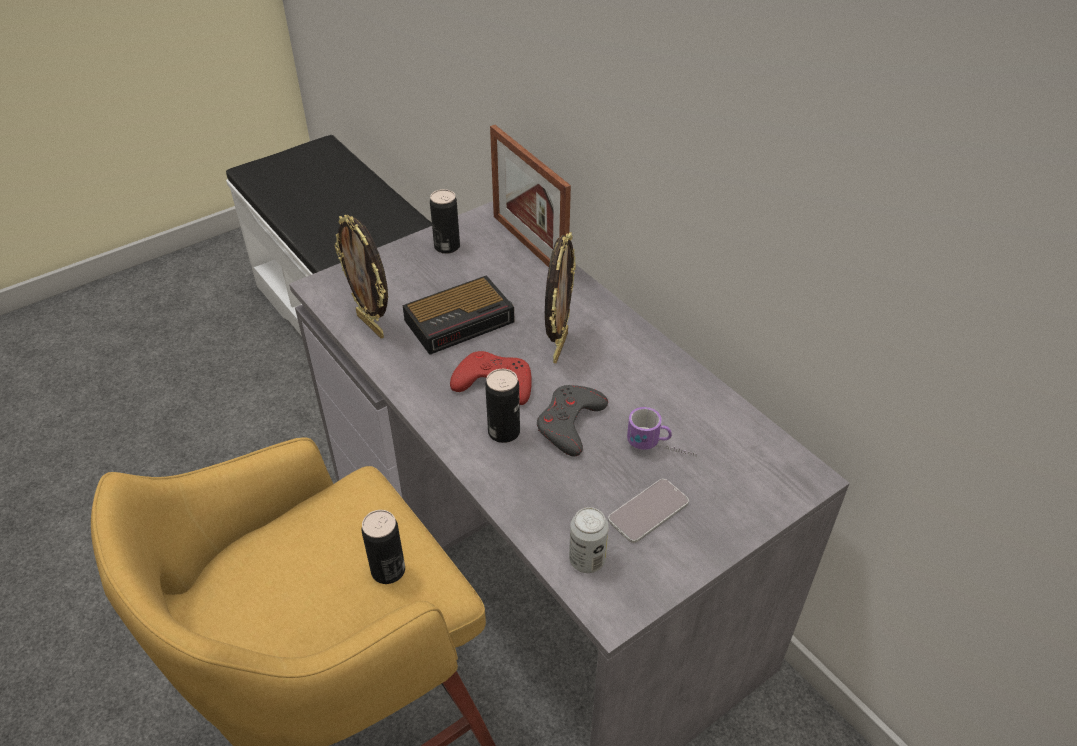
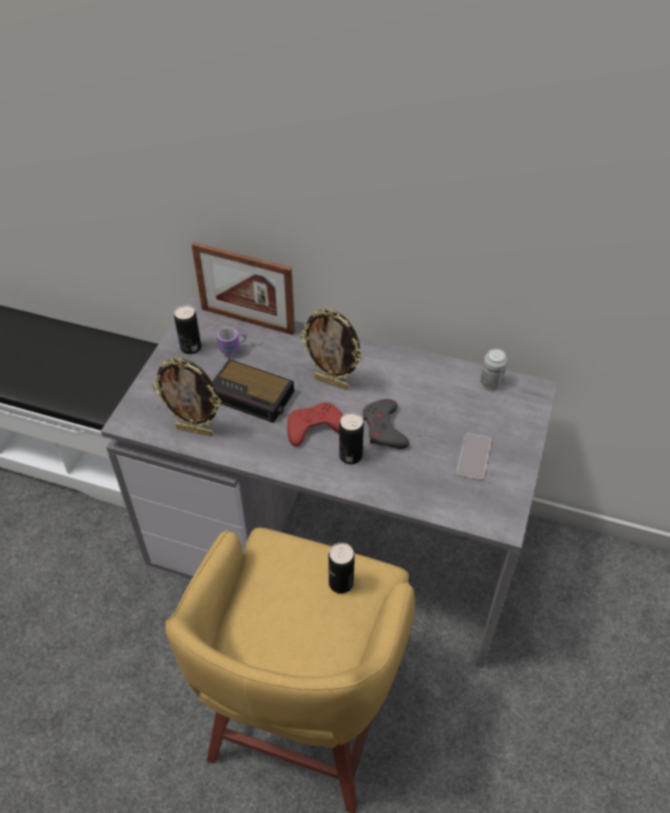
camera: 35 degrees left, 5 degrees up
(461, 320) = (253, 396): alarm clock -> alarm clock turned 90 degrees clockwise
(558, 347) = (332, 382): picture frame -> picture frame turned 135 degrees clockwise
(587, 560) = (466, 504): can -> can (490, 383)
(661, 449) = (448, 416): mug -> mug (242, 349)

